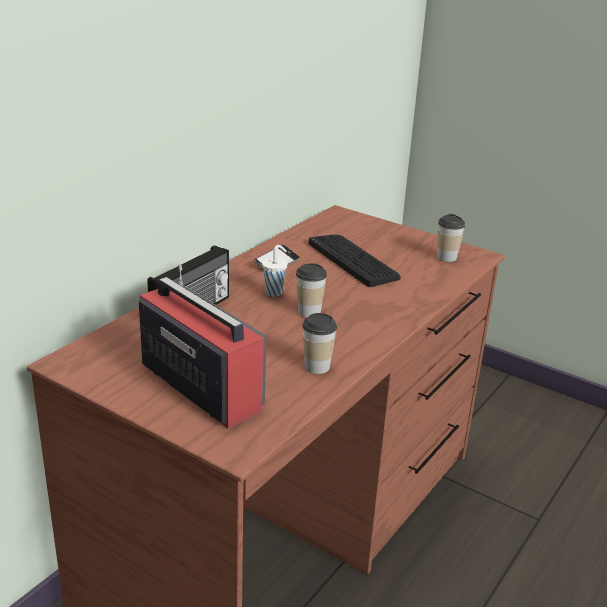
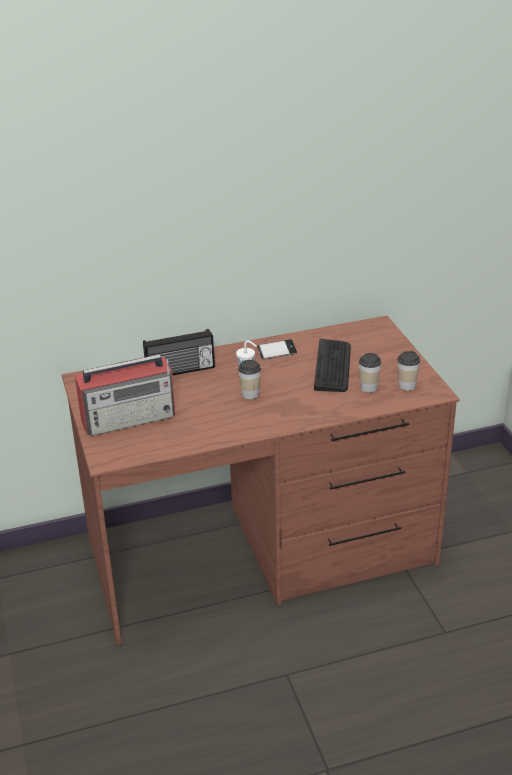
camera: 40 degrees right, 5 degrees up
(200, 385) = (130, 418): radio -> radio turned 75 degrees clockwise
(317, 366) = (206, 431): cup -> cup (368, 387)

